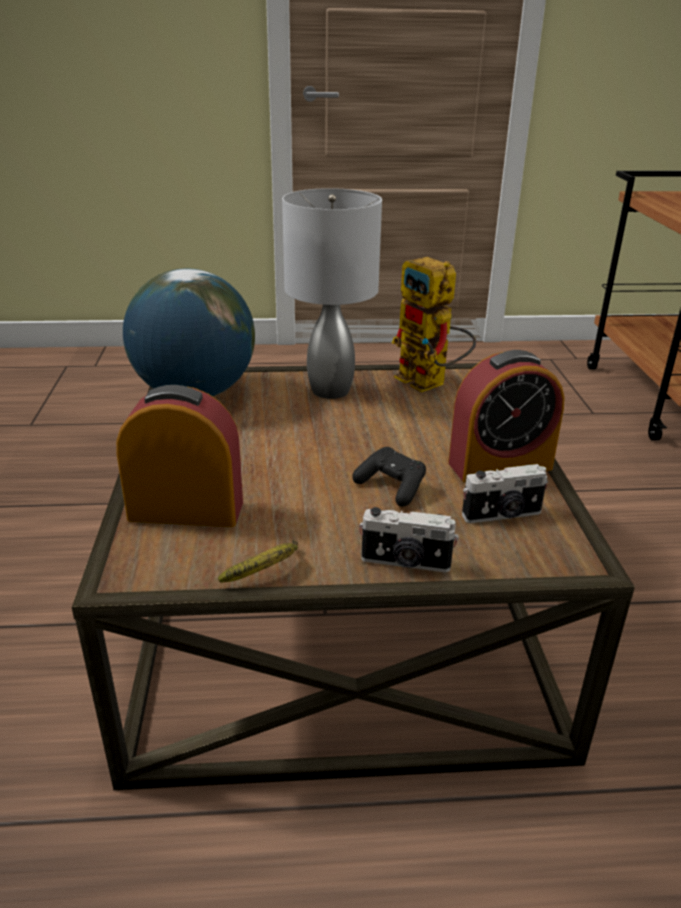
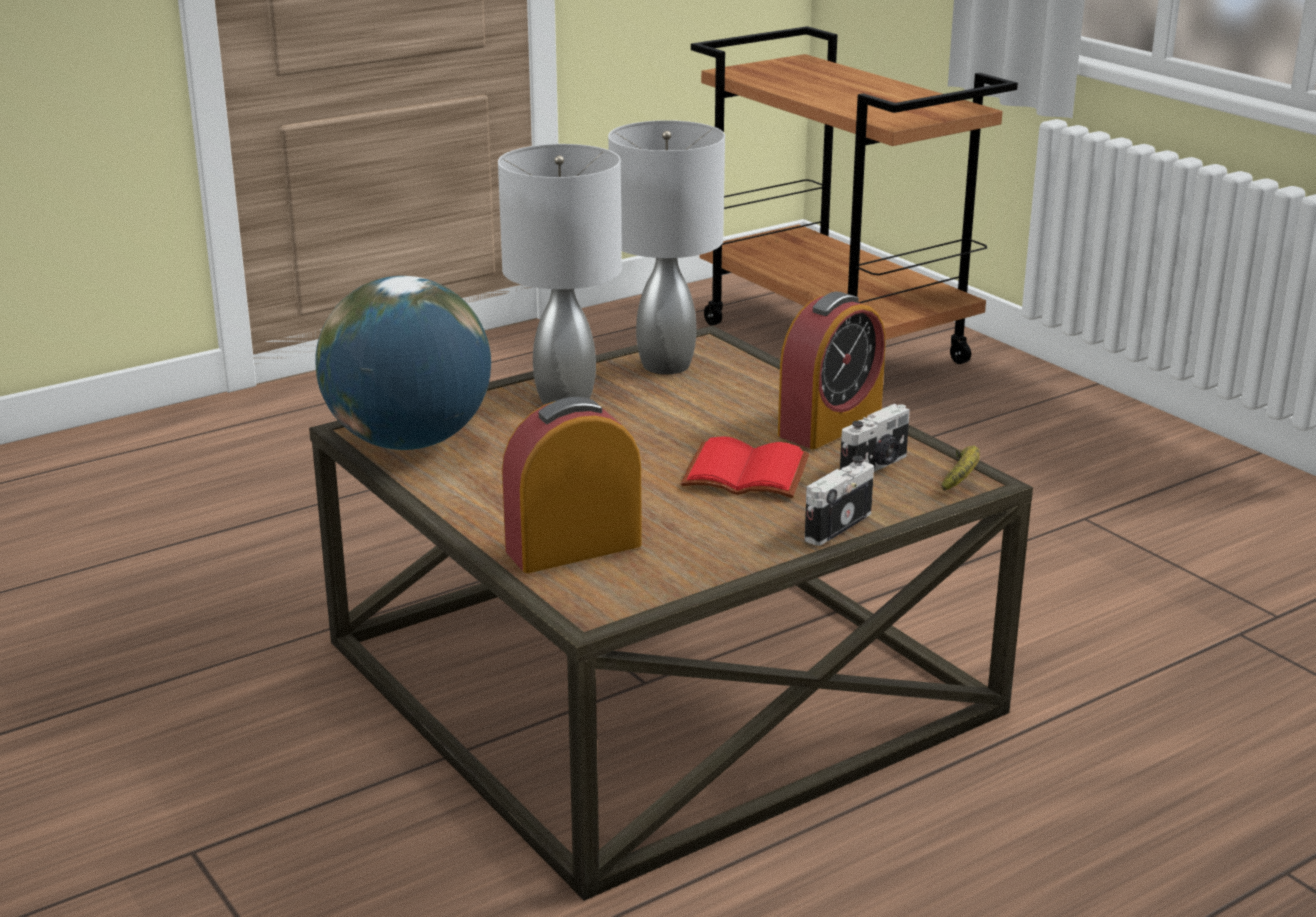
camera: 30 degrees left, 5 degrees down
(266, 571) = (720, 568): banana -> banana (961, 477)
(391, 487) = (748, 472): black game controller -> red book
(405, 563) = (835, 525): camera -> camera turned 150 degrees clockwise
(430, 383) = (668, 365): toy robot -> grey table lamp

